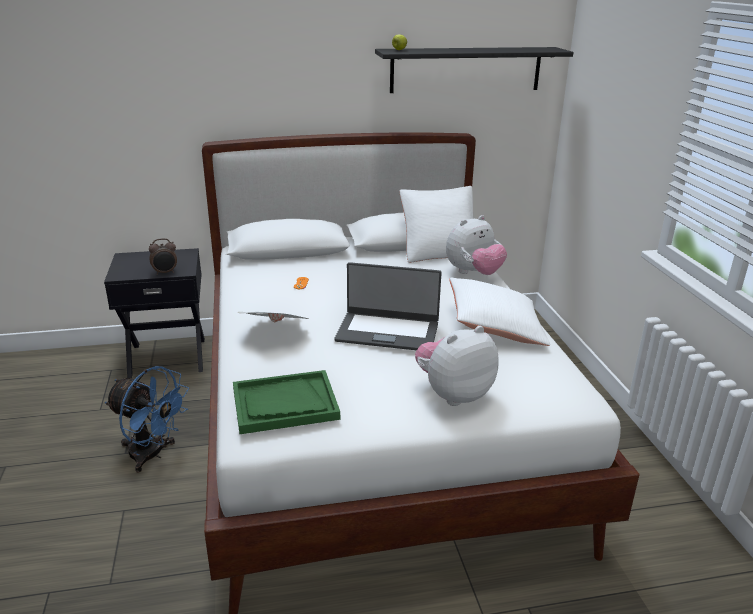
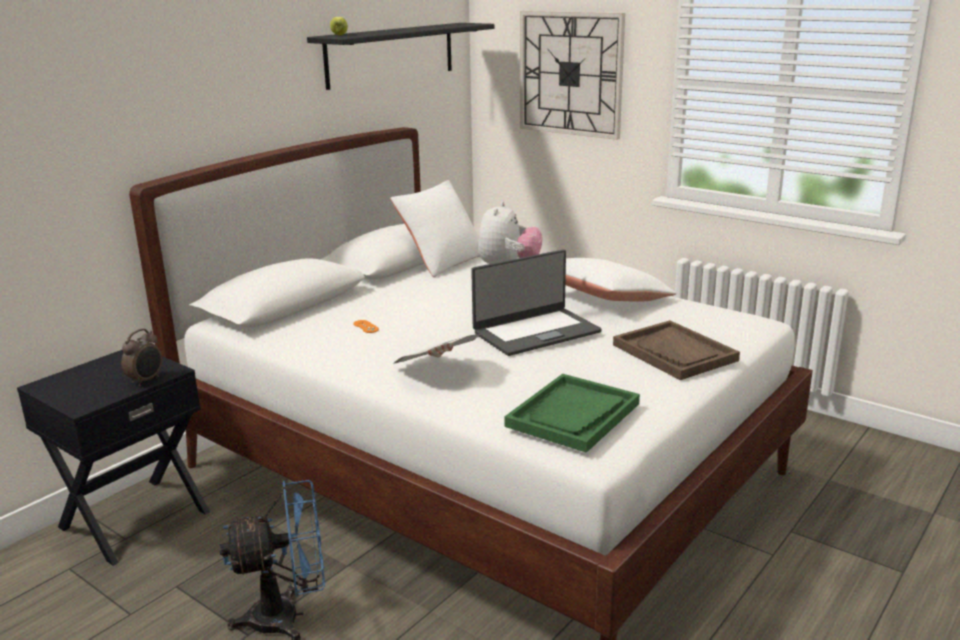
camera: 40 degrees left, 5 degrees down
(453, 394) = (675, 353): plush toy -> brown tray
(618, 110) = (570, 74): none -> wall clock

